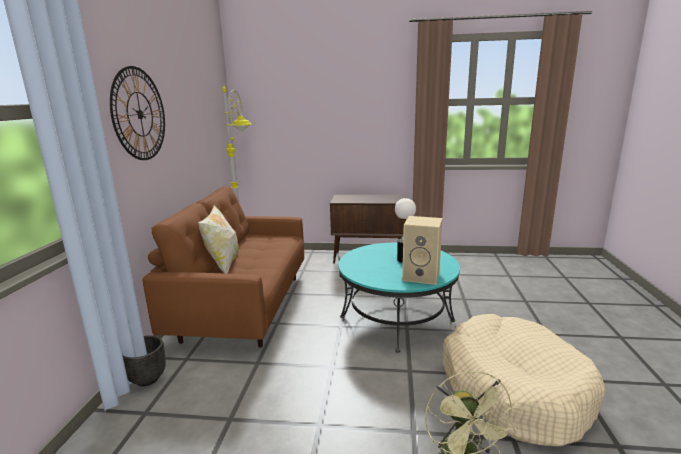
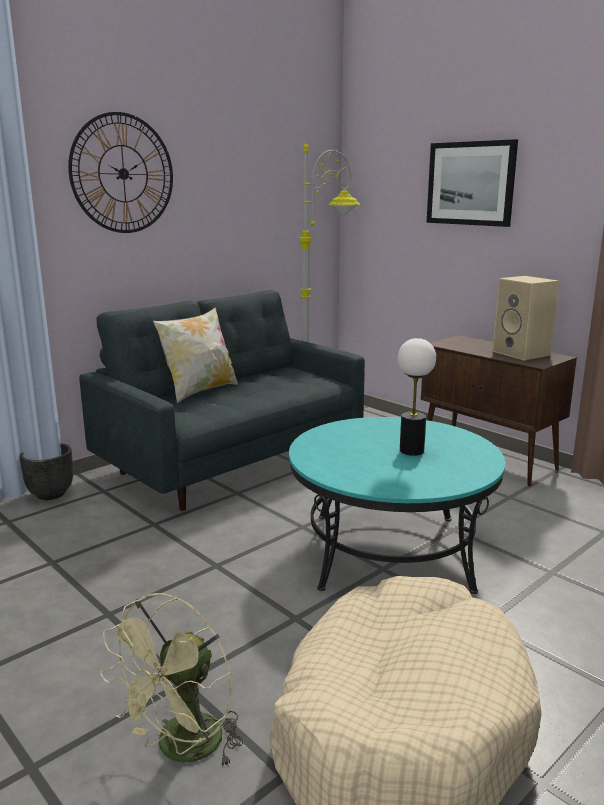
camera: 40 degrees right, 0 degrees up
(244, 306) = (233, 461): brown sofa -> grey sofa
(329, 108) = (470, 183): none -> picture
(422, 276) = (389, 478): beige speaker -> beige speaker (522, 353)

